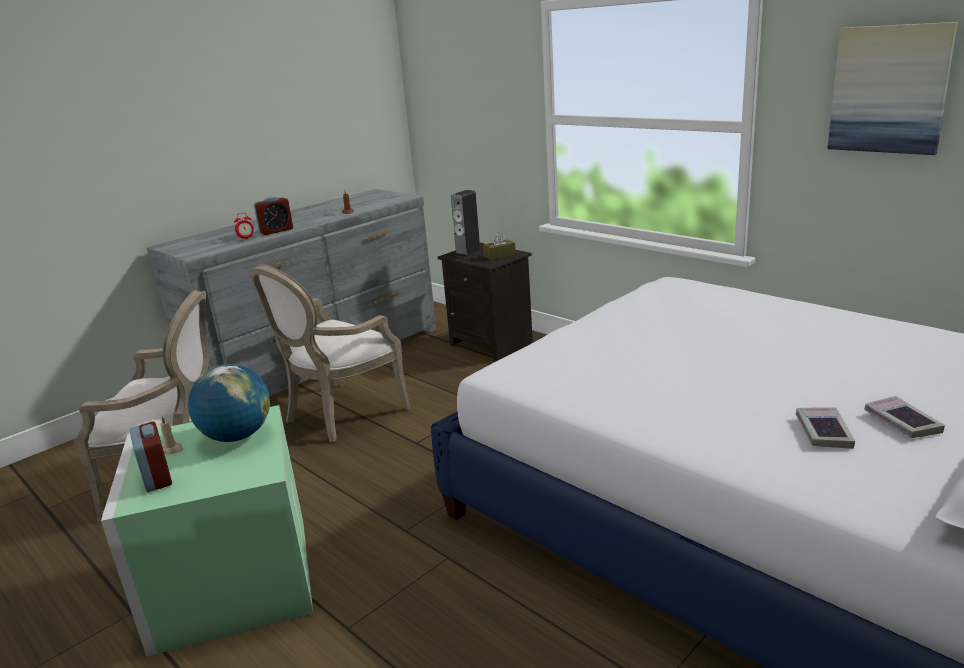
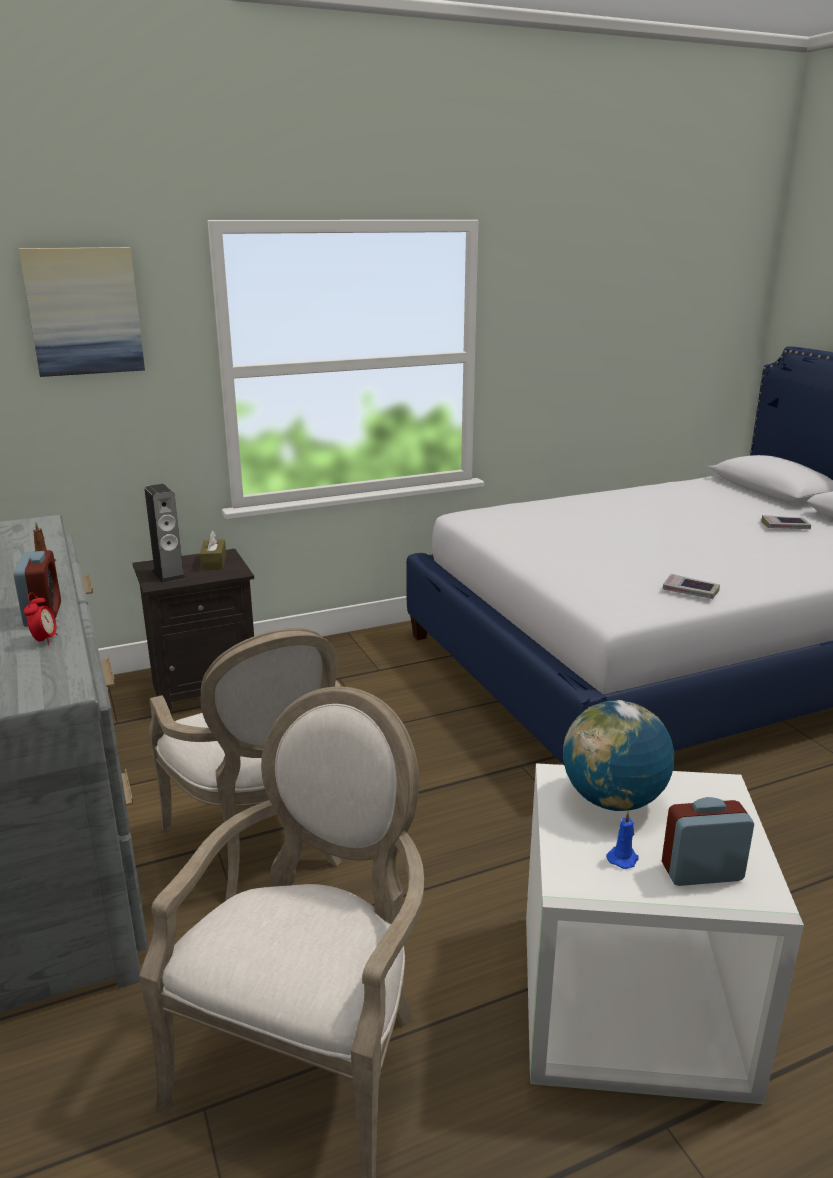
camera: 70 degrees left, 0 degrees up
(172, 449) = (623, 858): beige candle -> blue candle
(231, 580) = (628, 1002): green storage box -> white storage box
(823, 432) = (791, 544): book -> book (690, 591)
(889, 89) = (574, 315): picture -> picture (84, 311)

